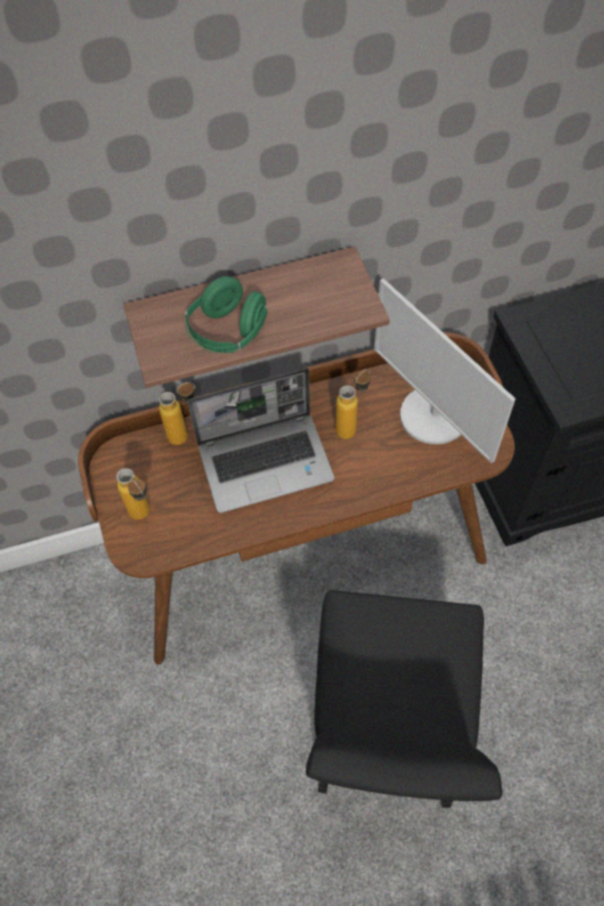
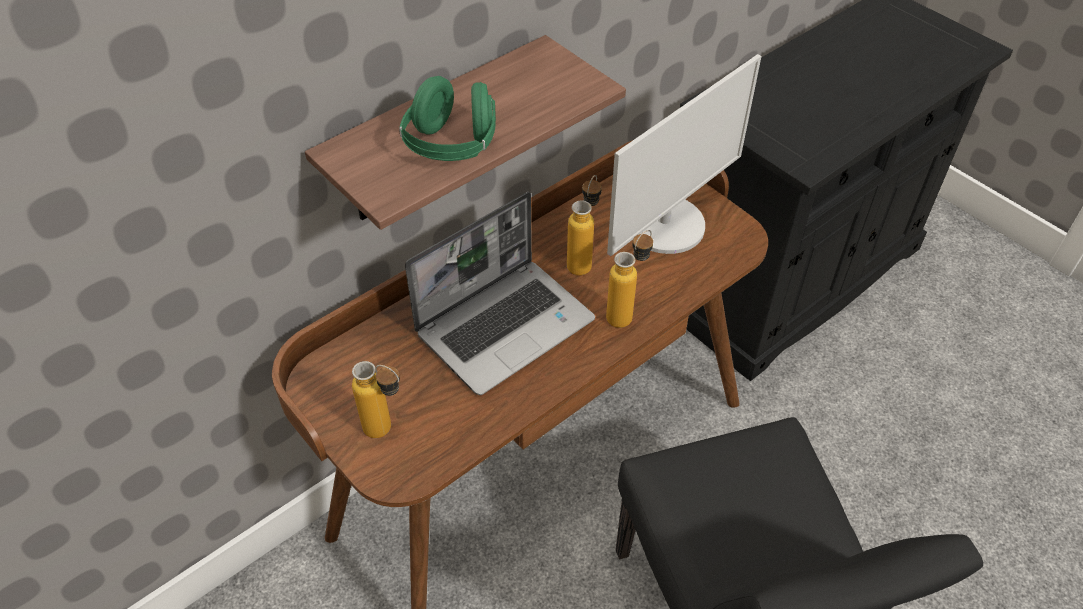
camera: 25 degrees left, 10 degrees down
(186, 434) = (394, 327): bottle -> bottle (626, 313)
(434, 416) = (665, 225): monitor -> monitor turned 75 degrees counterclockwise

